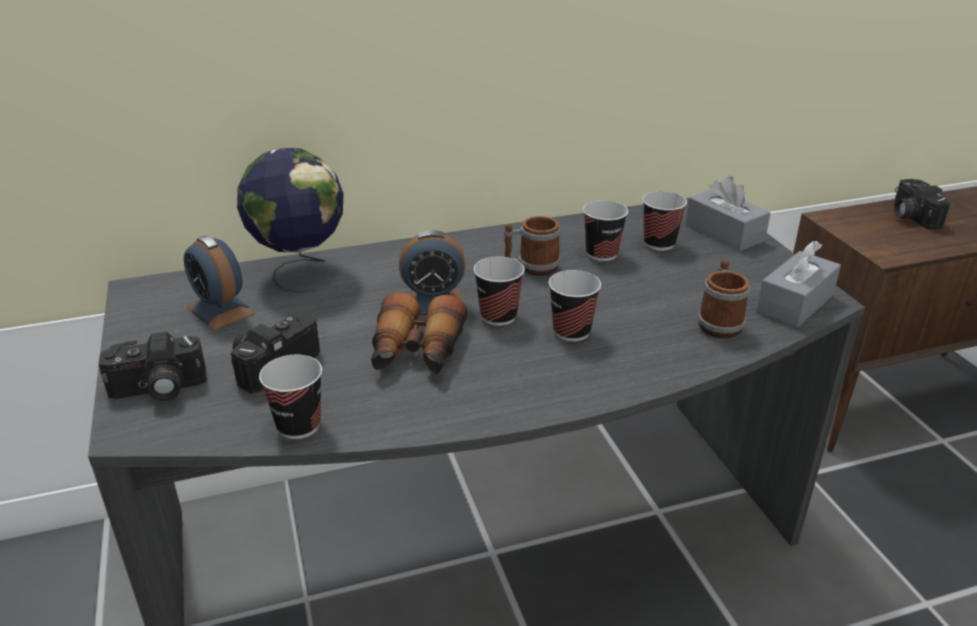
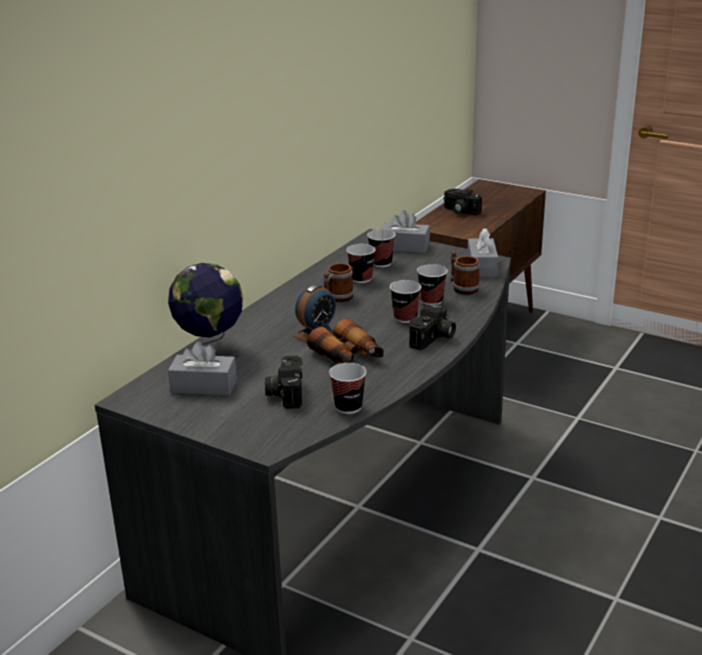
camera: 40 degrees left, 5 degrees down
(157, 390) = (246, 429): camera -> camera (433, 339)
(220, 310) = (204, 386): alarm clock -> grey tissue box
(498, 316) = (360, 326): cup -> cup (431, 301)

